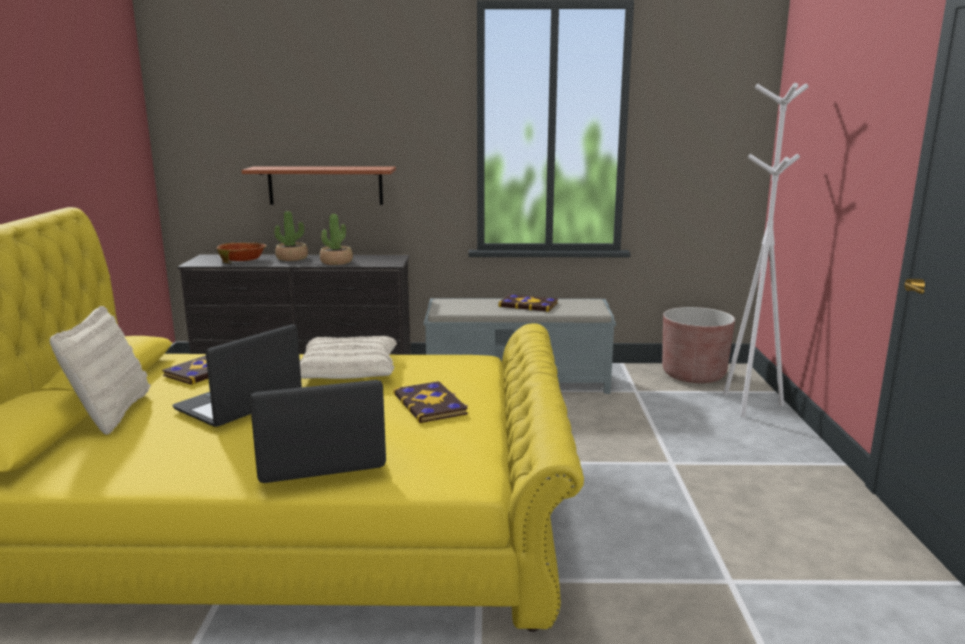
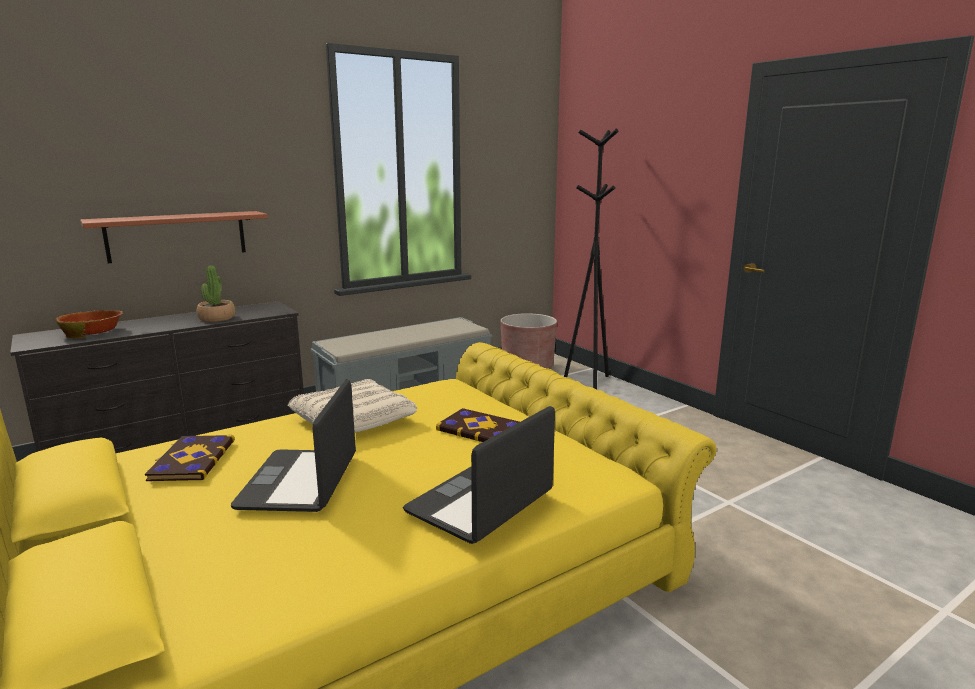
camera: 35 degrees left, 0 degrees up
(112, 414) = (152, 541): beige pillow -> none
(292, 258) = (154, 322): potted plant -> none
(528, 305) = (411, 332): book -> none
(749, 405) = (589, 381): white clothes rack -> black clothes rack

